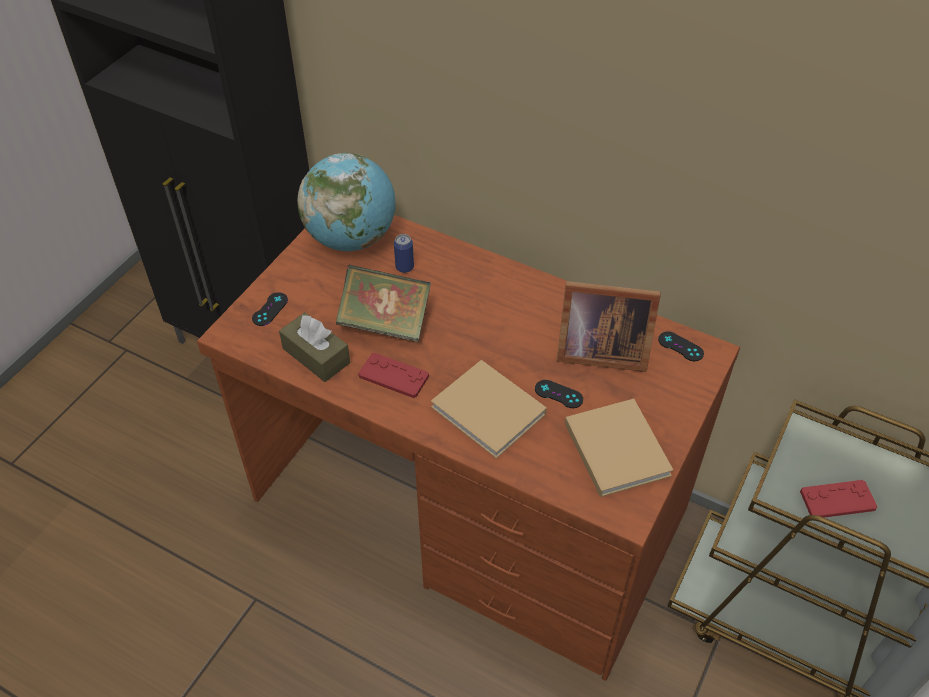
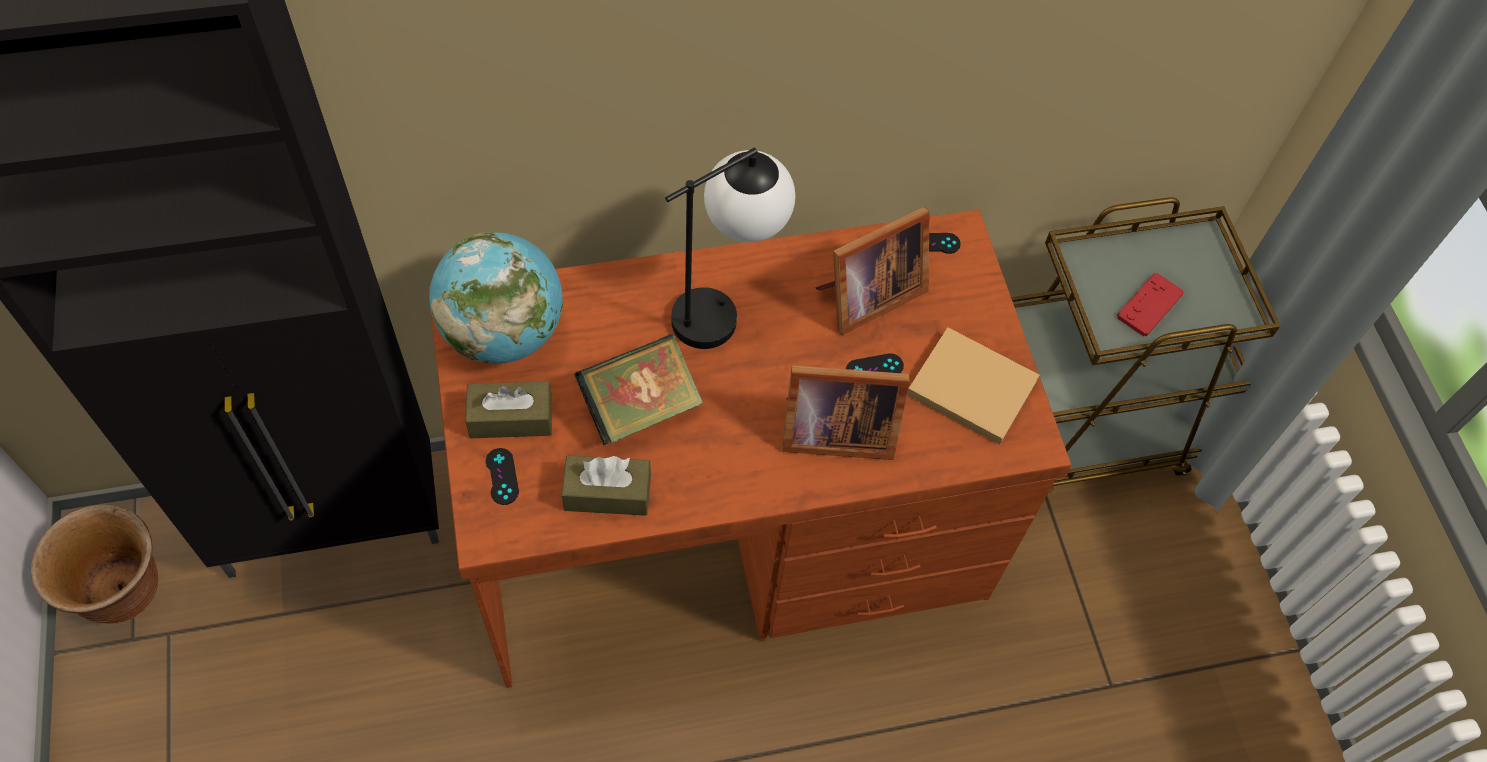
camera: 45 degrees left, 10 degrees up
(127, 315) = (123, 591): none -> brown planter
(307, 283) = (511, 418): none -> brown tissue box
(393, 376) = (707, 459): red game controller -> none
(404, 267) = (595, 330): can -> none
(490, 412) = (833, 431): beige book -> picture frame
(497, 301) = (725, 307): none -> table lamp

